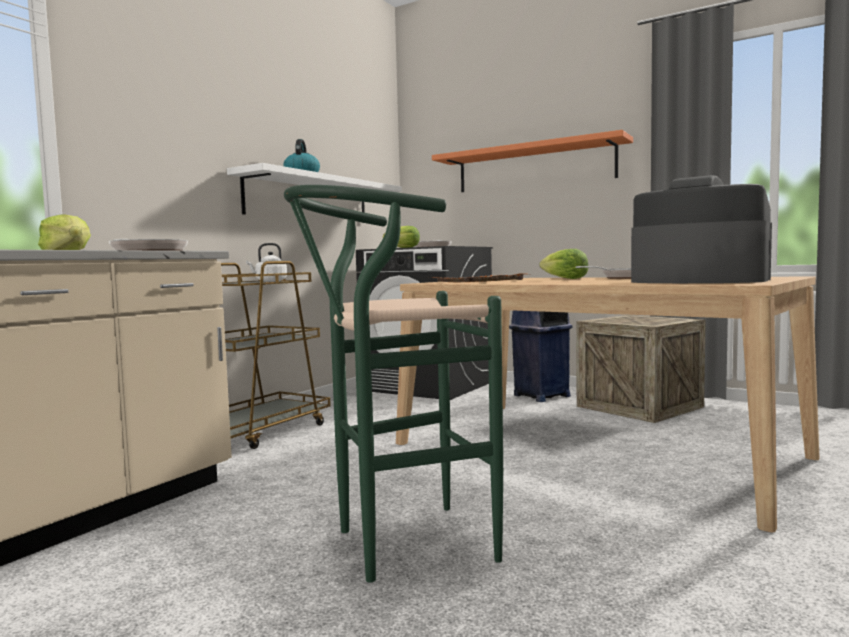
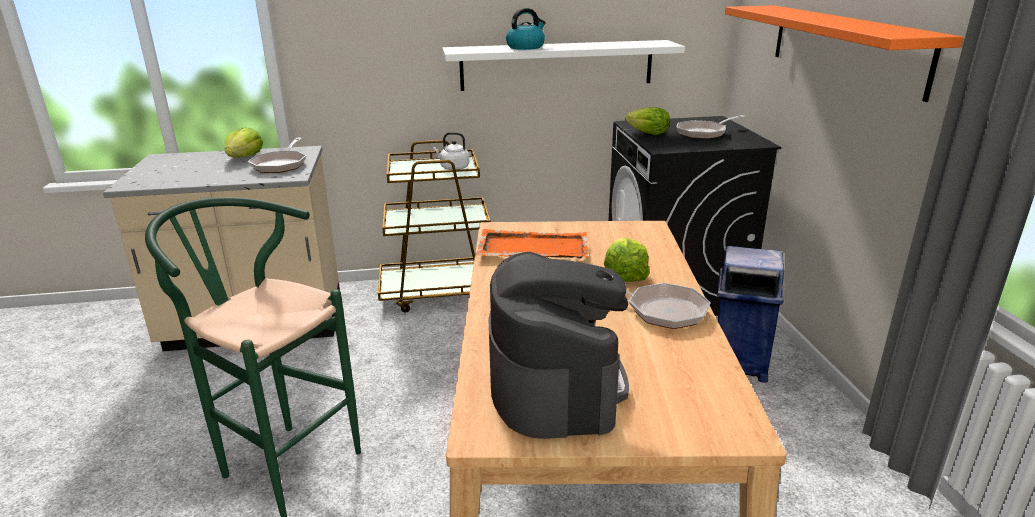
camera: 50 degrees right, 20 degrees up
(639, 406) = (797, 446): crate -> none

